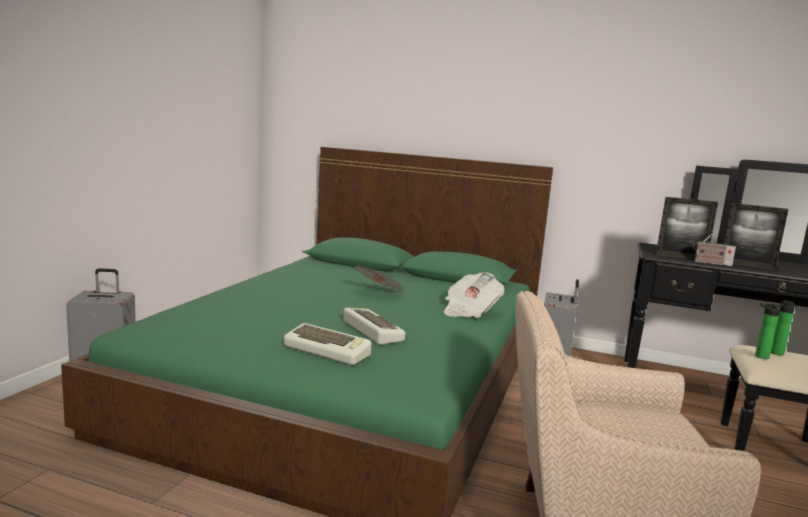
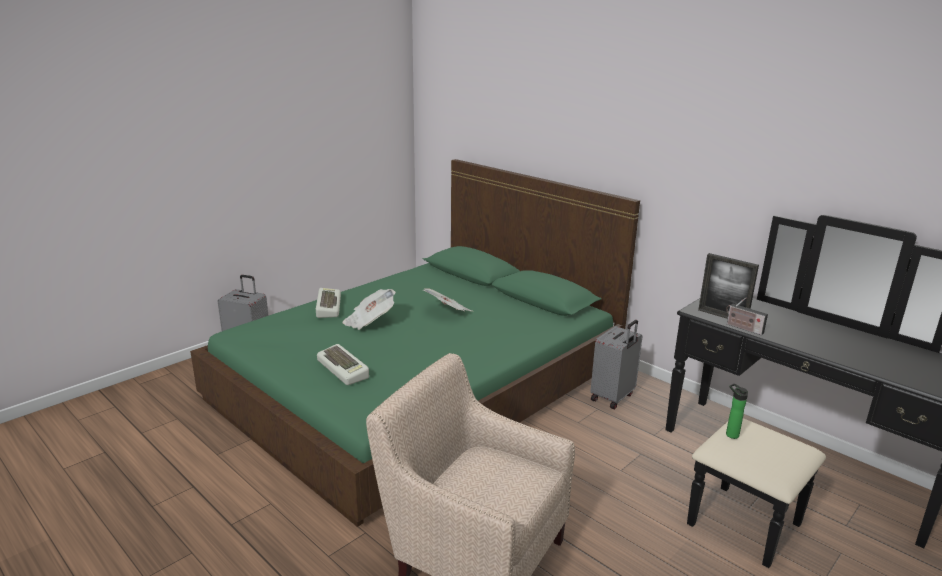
camera: 25 degrees right, 10 degrees up
(370, 331) = (395, 354): keyboard -> keyboard (327, 306)
(469, 311) = (504, 342): newspaper -> newspaper (369, 321)
(747, 265) = (784, 336): picture frame -> none
(777, 352) = (758, 433): bottle -> none

